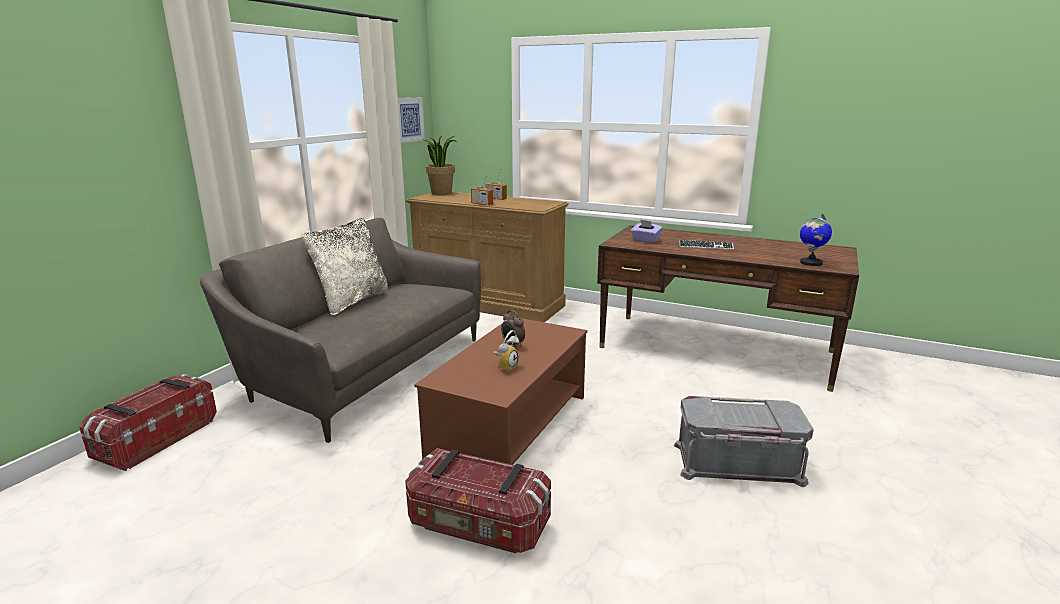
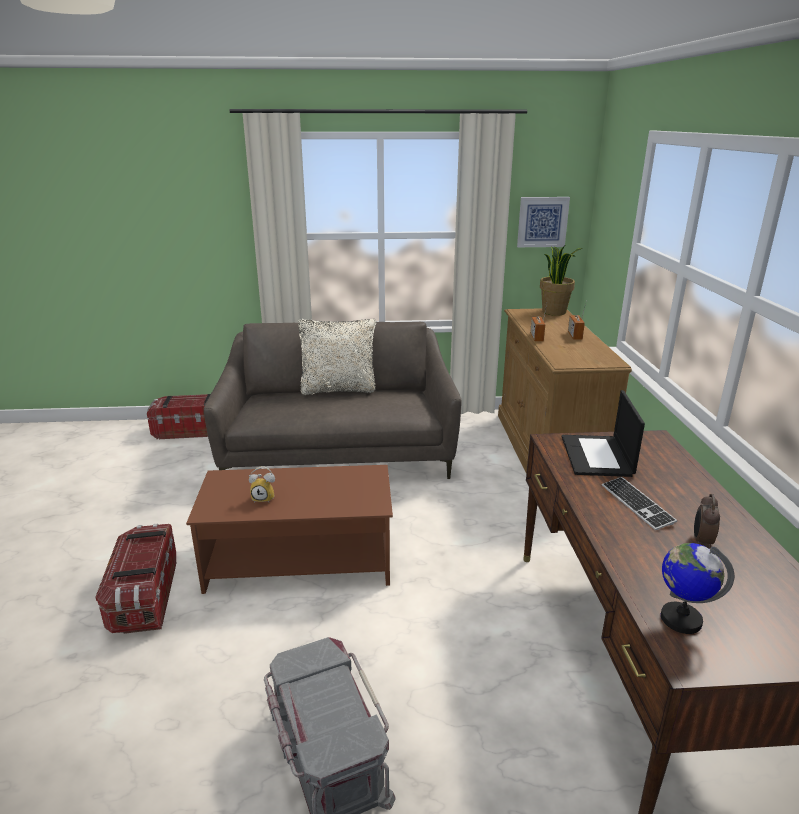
camera: 60 degrees right, 5 degrees up
(512, 345) = (316, 486): alarm clock -> alarm clock (701, 541)
(645, 240) = (597, 456): purple tissue box -> laptop

